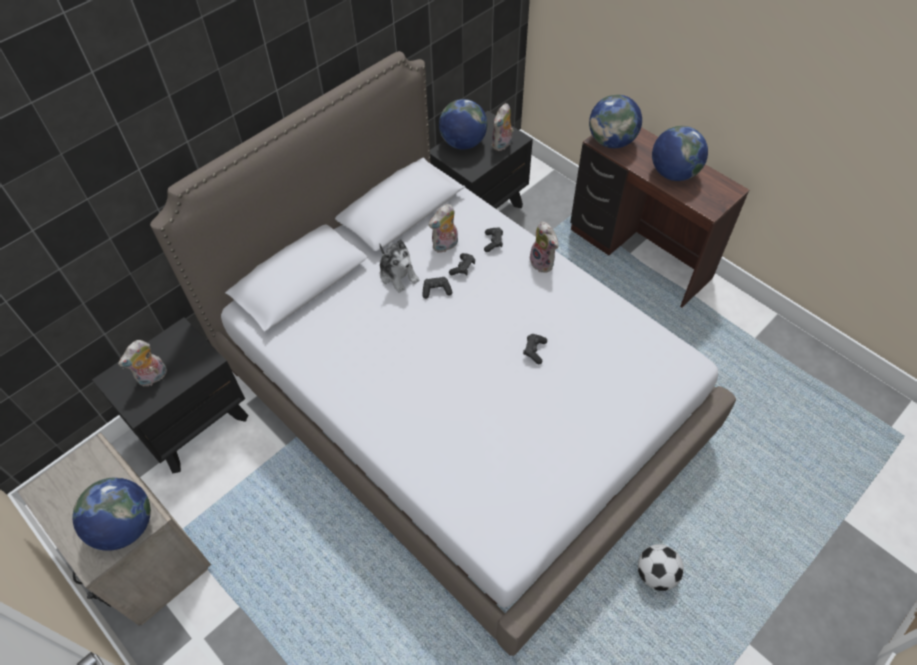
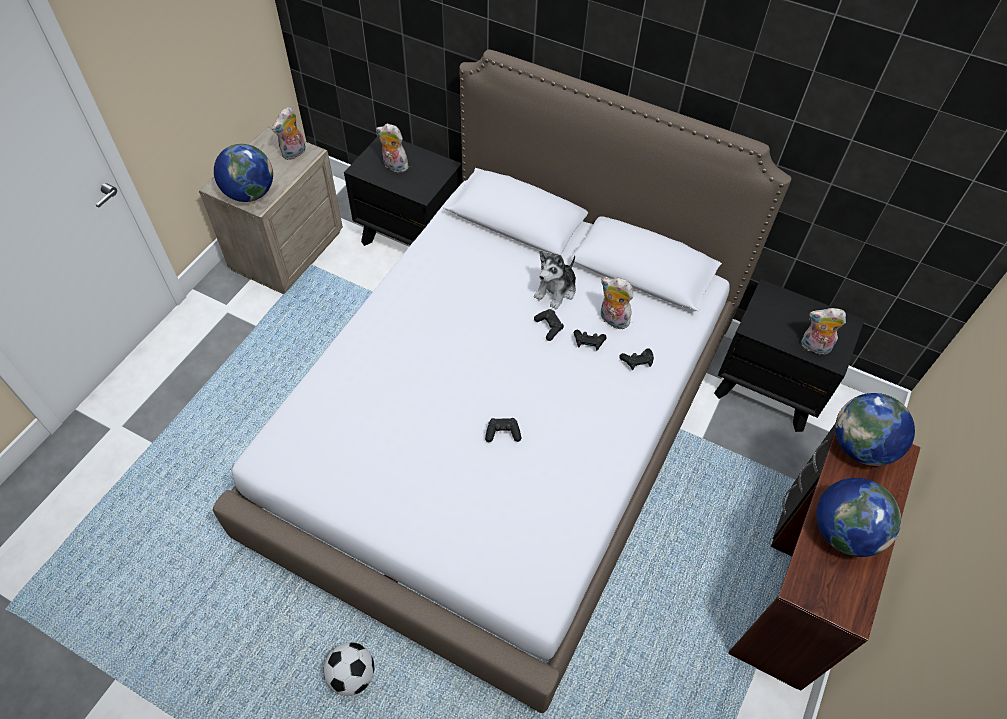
camera: 70 degrees right, 0 degrees up
(463, 143) = (793, 308): globe -> none
(543, 263) = (630, 417): plush toy -> plush toy (294, 153)

